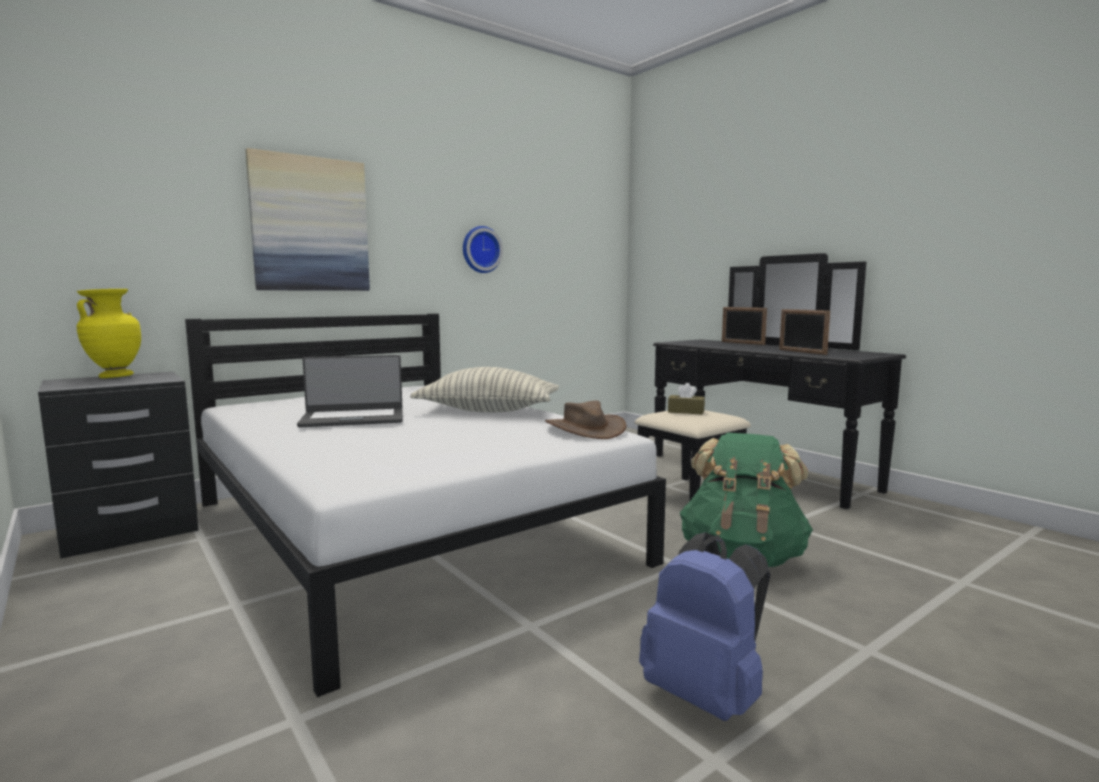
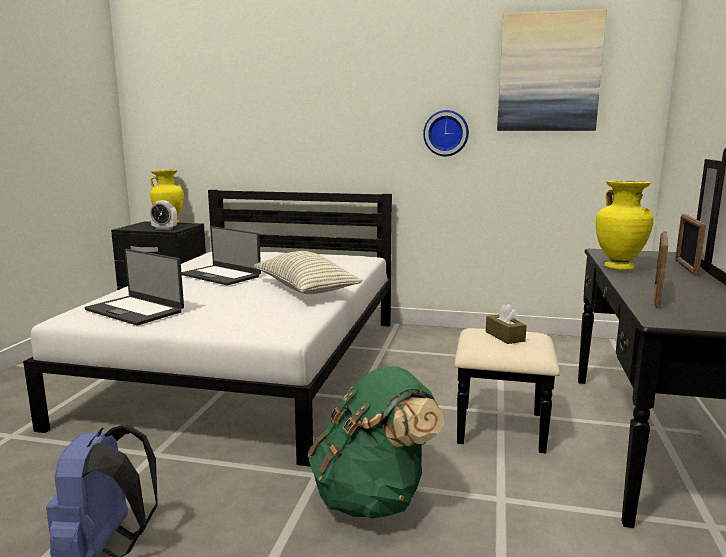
camera: 50 degrees right, 5 degrees up
(143, 380) = (164, 229): none -> alarm clock
(310, 224) = (292, 120): picture -> picture (549, 72)
(402, 458) = (135, 310): none -> laptop
(584, 429) = (286, 323): brown hat -> none
(722, 346) = (619, 268): none -> yellow vase

